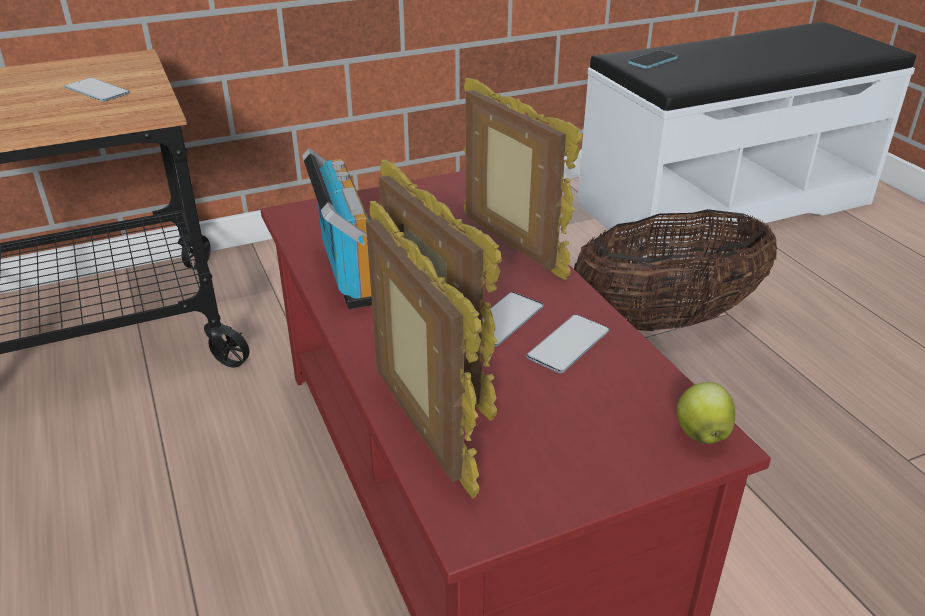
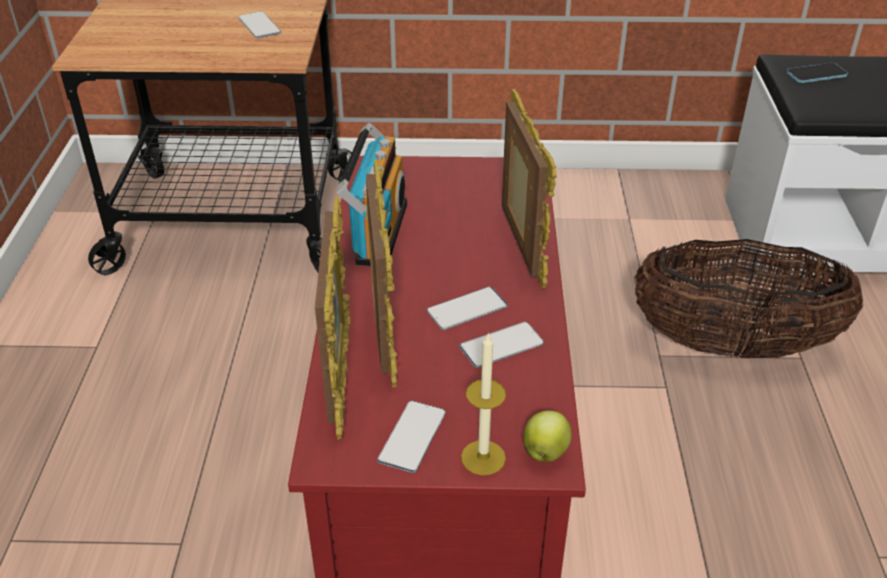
camera: 25 degrees right, 5 degrees up
(552, 466) = (412, 436): none -> phone
(645, 462) = (483, 457): none -> candle

